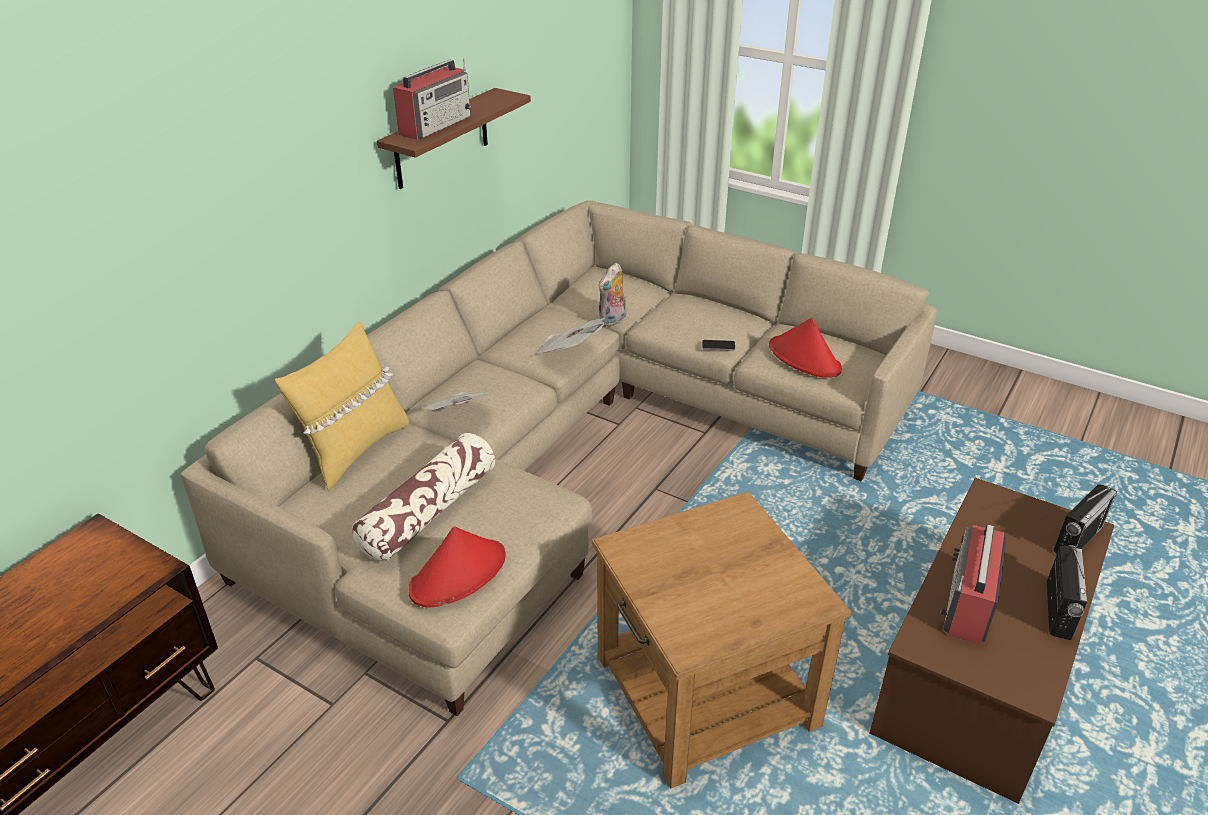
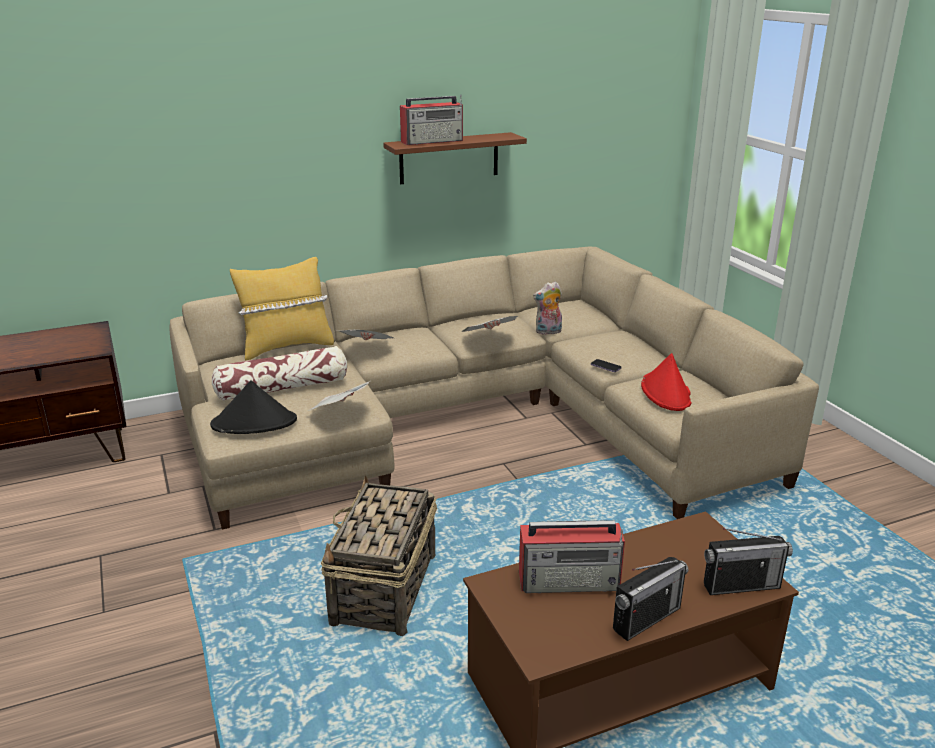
camera: 35 degrees right, 10 degrees down
(458, 574) = (254, 423): red hat -> black hat
(535, 514) = (340, 411): none -> newspaper
(705, 692) = (384, 590): brown side table -> basket
(968, 605) = (570, 581): radio -> radio turned 150 degrees counterclockwise

